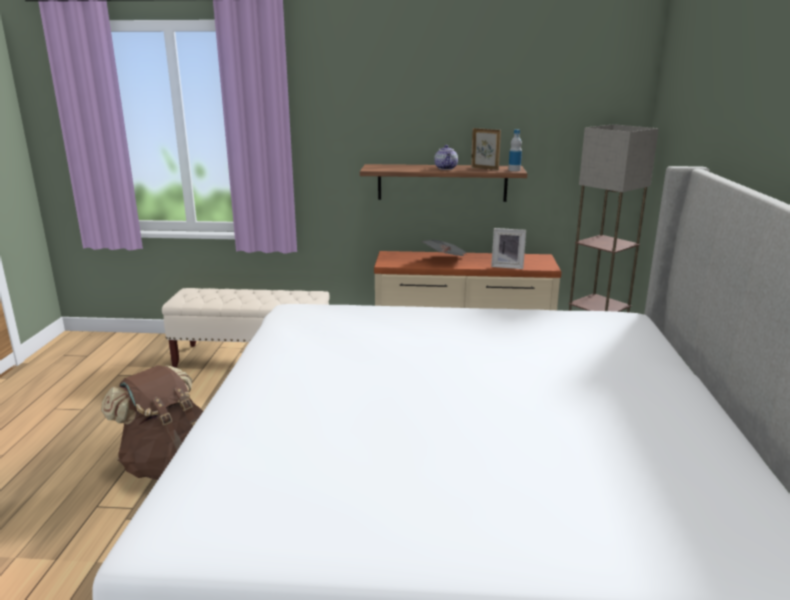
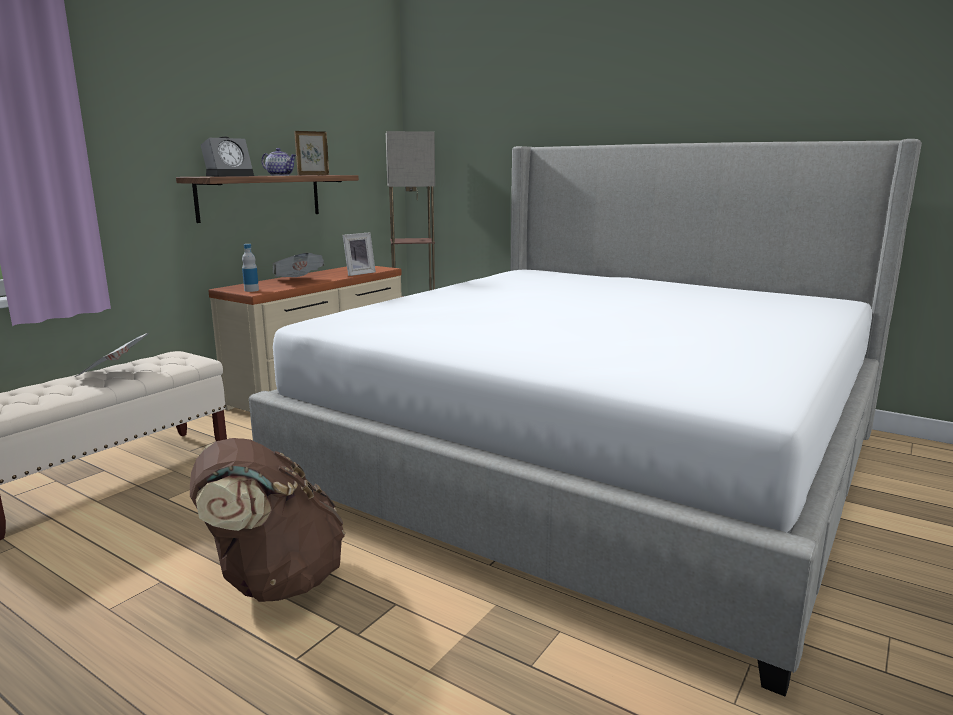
camera: 60 degrees left, 5 degrees down
(262, 296) = (114, 373): none -> newspaper
(402, 166) = (230, 176): none -> alarm clock
(514, 170) = (340, 174): bottle -> bottle (251, 290)

